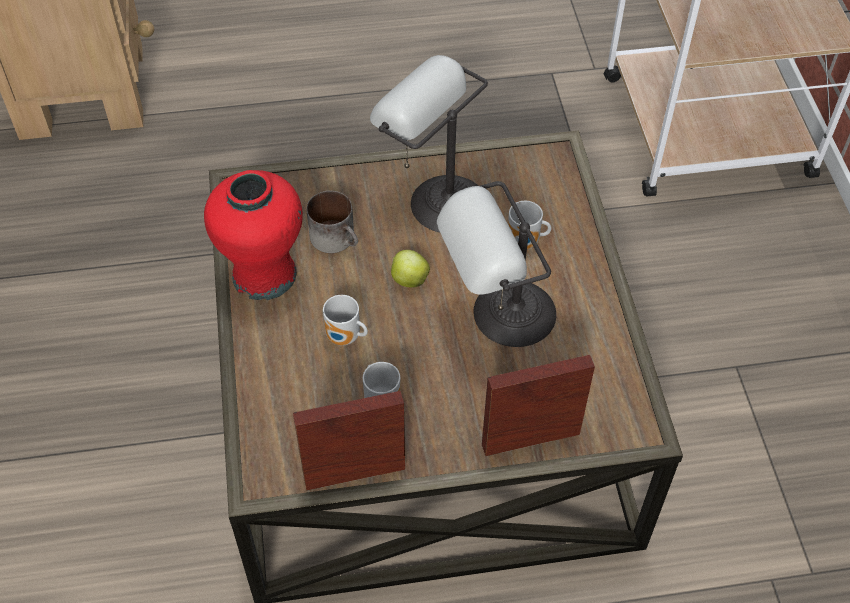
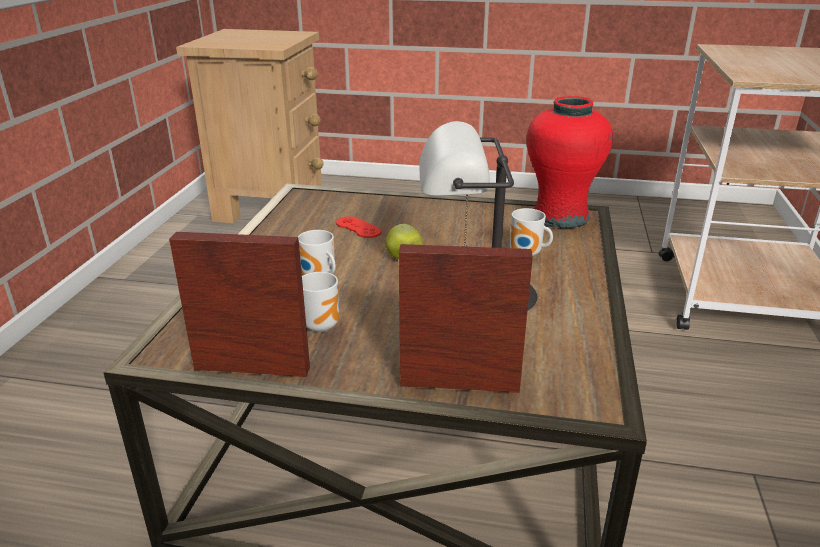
camera: 20 degrees right, 25 degrees down
(265, 276) = (281, 235): red vase -> red vase (560, 217)
(337, 238) = (358, 227): mug -> red game controller
(434, 197) = (457, 220): table lamp -> none

